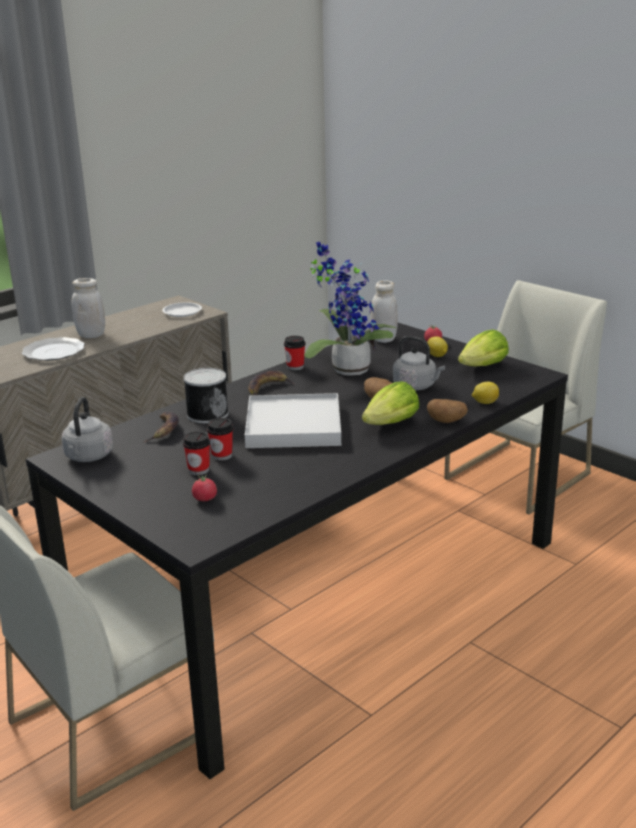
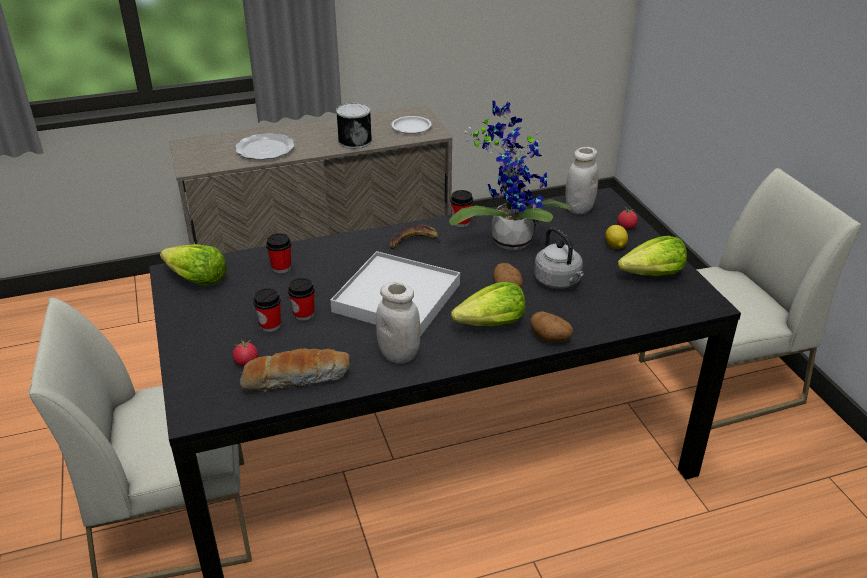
camera: 25 degrees right, 10 degrees up
(88, 457) = (196, 280): grey kettle -> lettuce
(91, 335) = (311, 137): white jar -> white jar (399, 355)
(164, 430) = (281, 268): banana -> cup
(207, 414) = (333, 258): can -> can (355, 141)
(263, 497) = (296, 378): none -> bread
(485, 402) = (612, 325): lemon -> none

